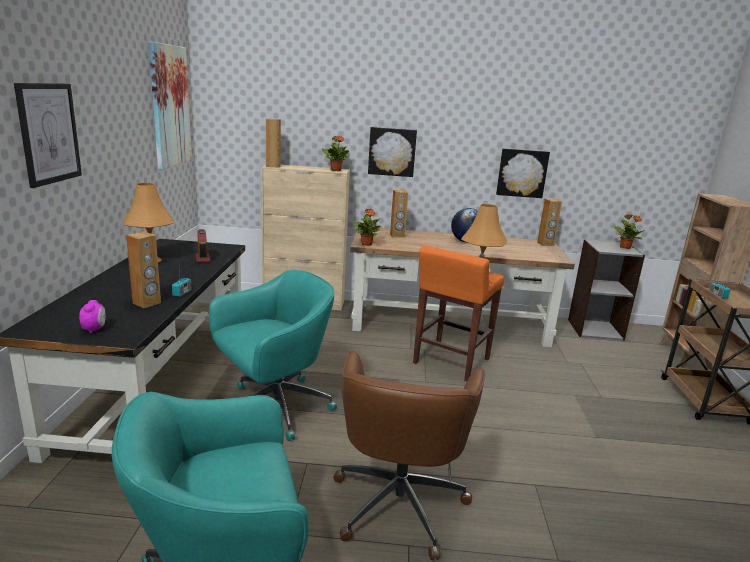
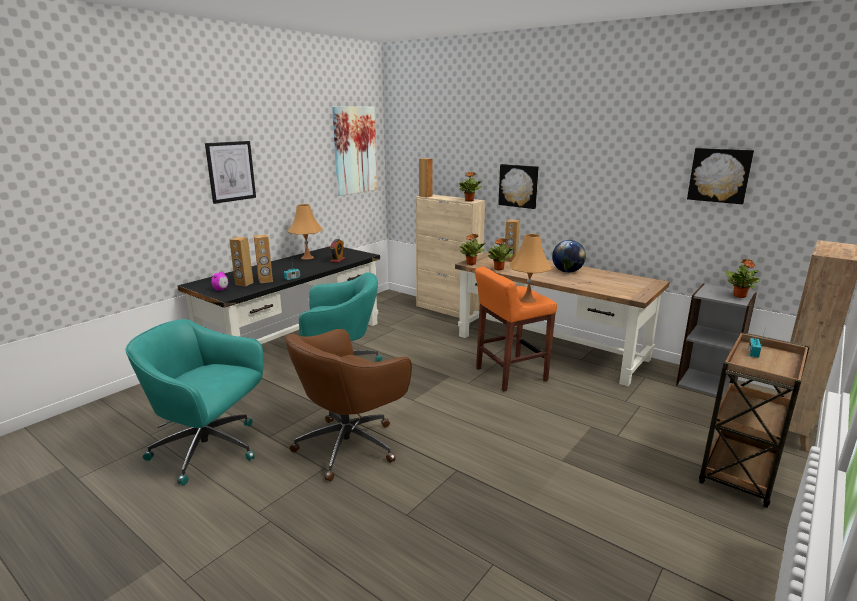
camera: 35 degrees right, 0 degrees up
(403, 246) = (499, 269): none -> potted plant
(522, 173) = (636, 209): picture -> picture (719, 175)
(545, 244) = (651, 283): brown speaker -> brown speaker (244, 284)

